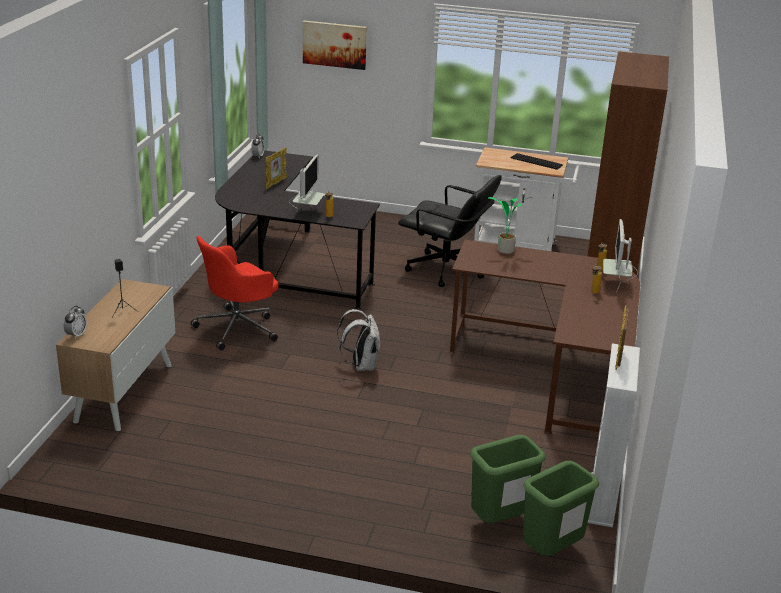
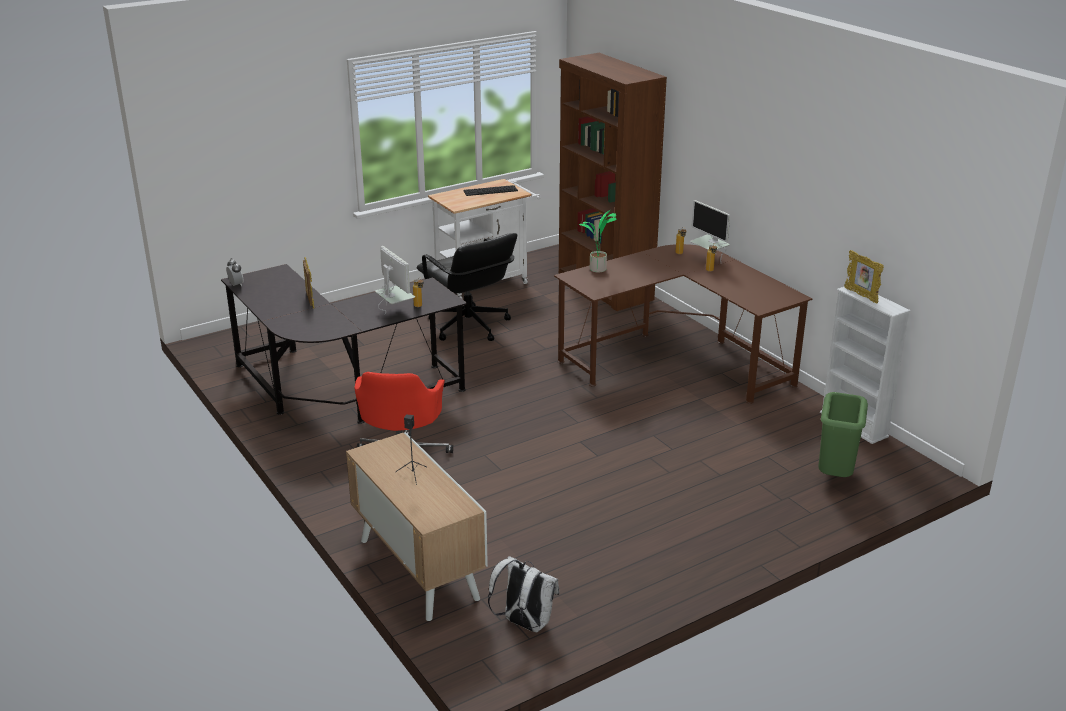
camera: 45 degrees left, 0 degrees up
(76, 335) = (421, 516): alarm clock -> none
(334, 44) = (246, 134): picture -> none
(361, 365) = (553, 431): white backpack -> white backpack (524, 623)
(446, 270) = (468, 326): black office chair -> black office chair turned 75 degrees clockwise
(551, 552) = (891, 474): green trash can -> none

